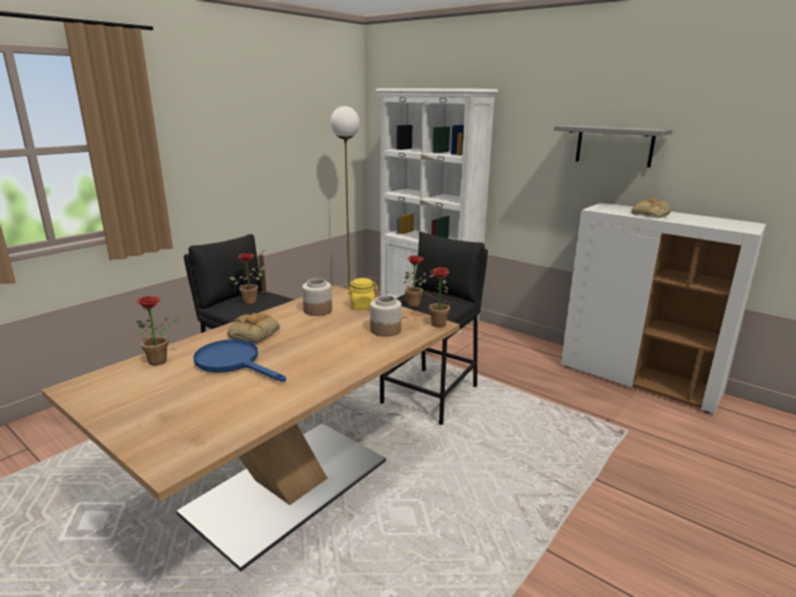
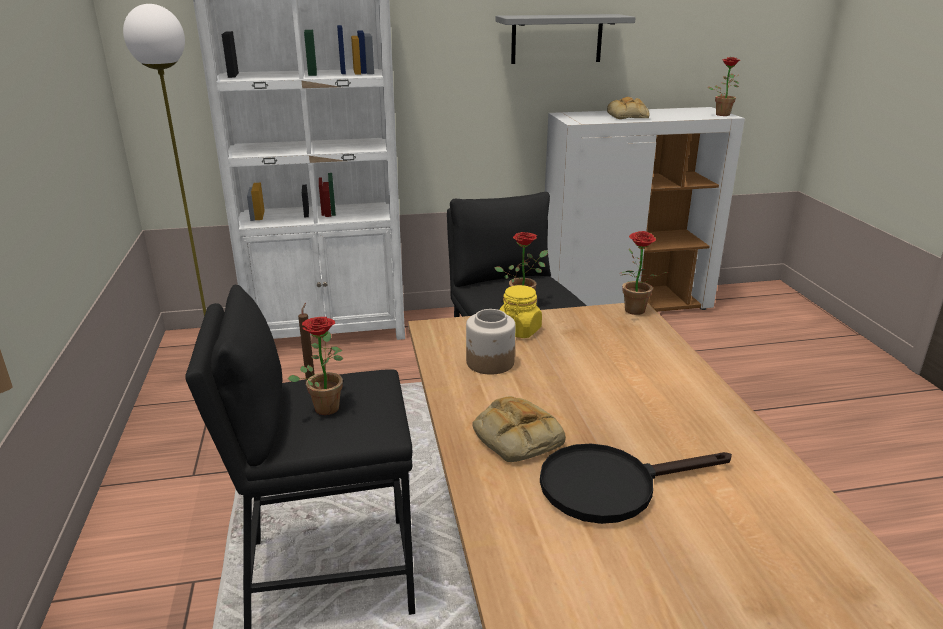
camera: 50 degrees left, 5 degrees up
(162, 360) = (530, 557): potted plant -> potted plant (722, 114)
(233, 362) = (611, 485): blue frying pan -> black frying pan
(385, 330) = (616, 343): jar -> none

